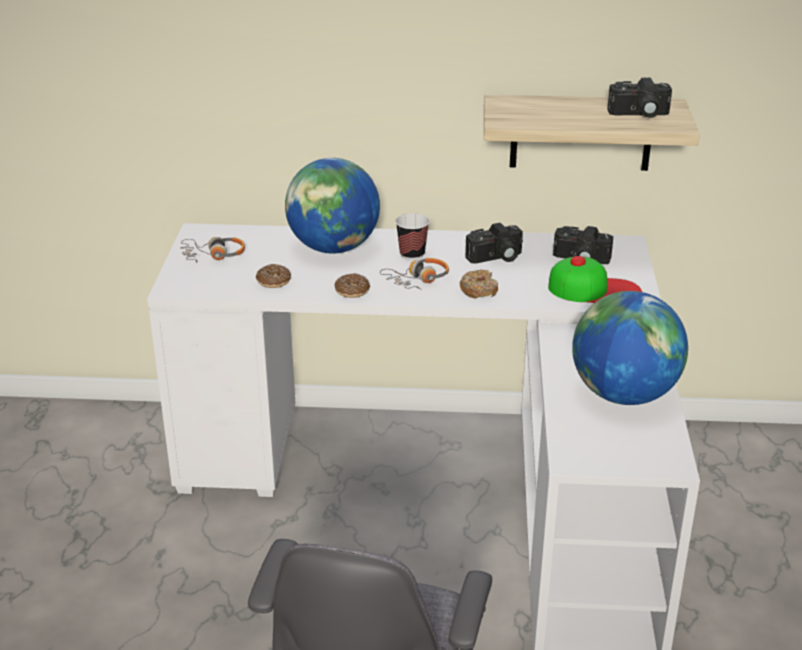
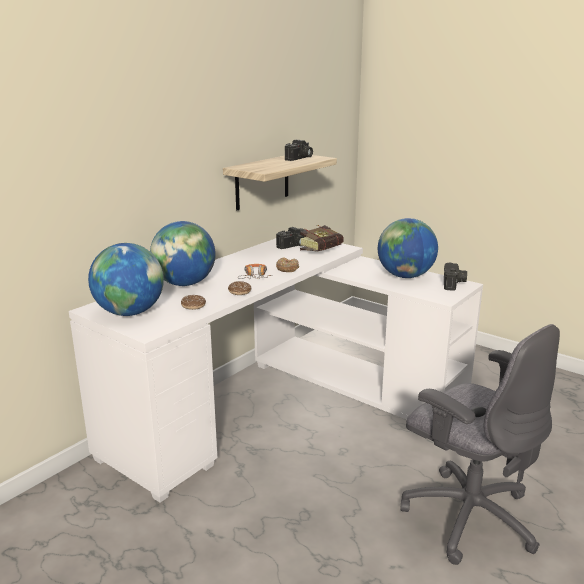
camera: 55 degrees left, 10 degrees down
(213, 255) = (130, 313): headphones -> globe
(412, 254) = (227, 271): cup -> none
(496, 258) = (263, 258): camera -> camera (454, 284)
(595, 290) = (324, 251): cap -> book

